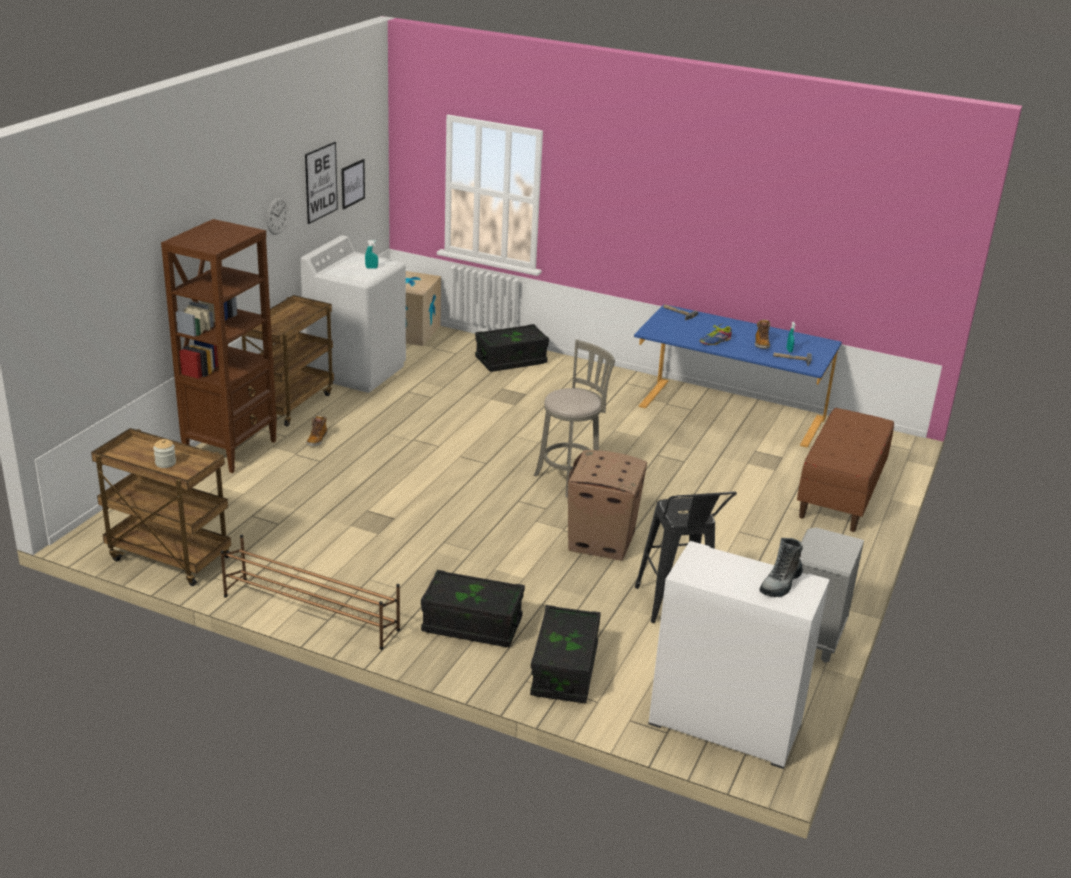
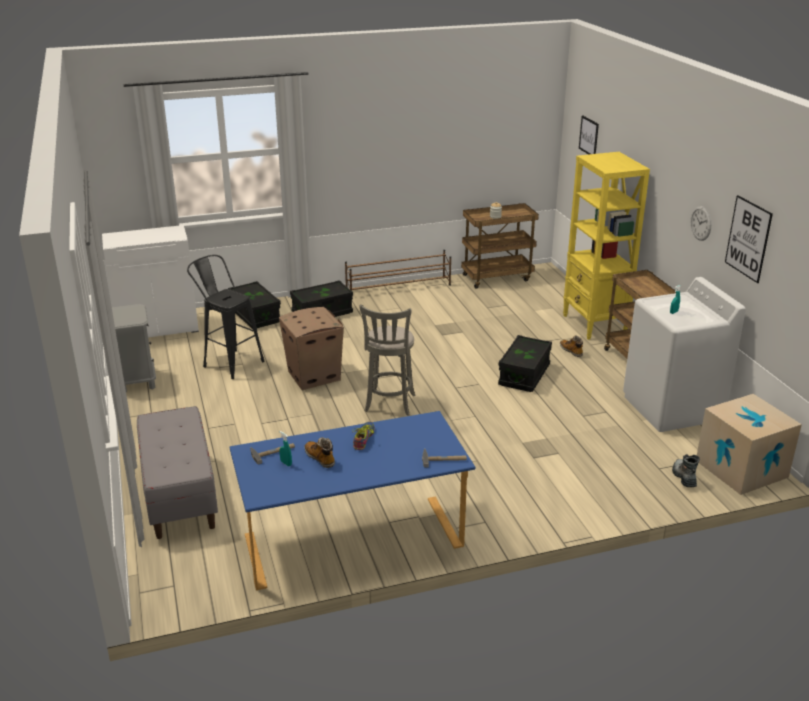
camera: 140 degrees right, 0 degrees up
(231, 449) = (594, 324): brown bookcase -> yellow bookcase
(352, 183) = (784, 279): picture -> picture (589, 136)
(511, 360) = (609, 488): black storage box -> black storage box (524, 375)
(780, 584) = (126, 239): boot -> boot (683, 477)
(841, 495) = (179, 495): brown bench -> grey bench

